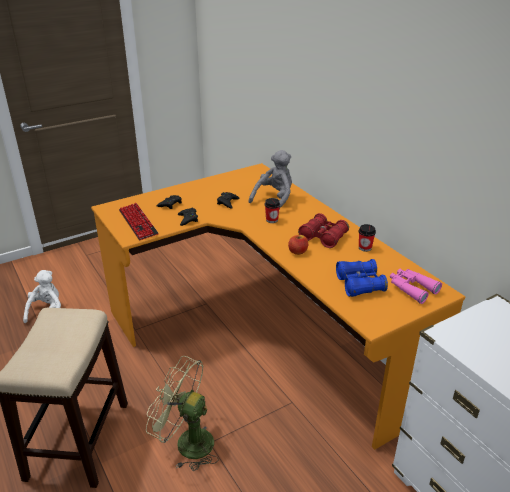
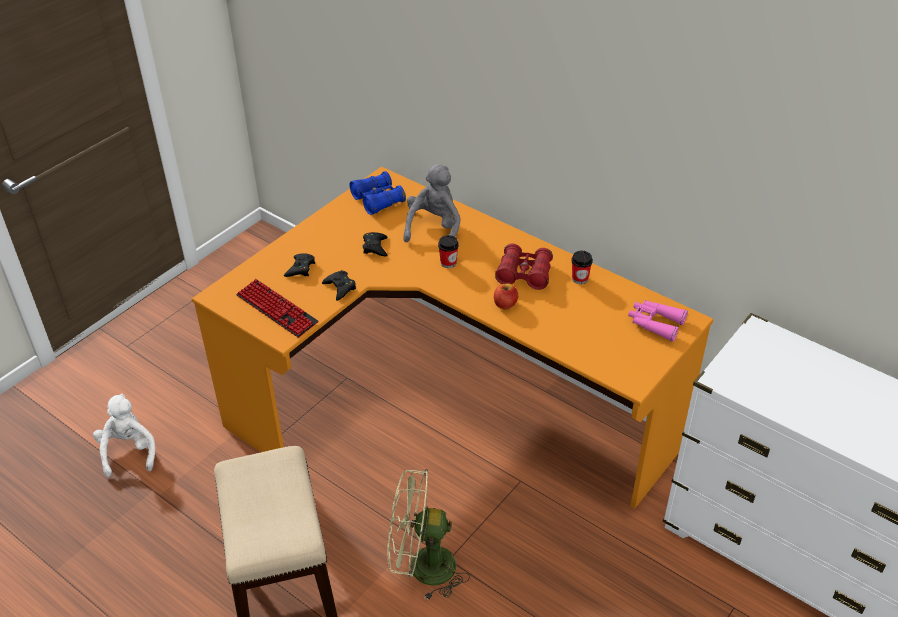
camera: 20 degrees left, 10 degrees up
(359, 284) = (597, 333): blue binoculars -> blue binoculars (377, 200)

